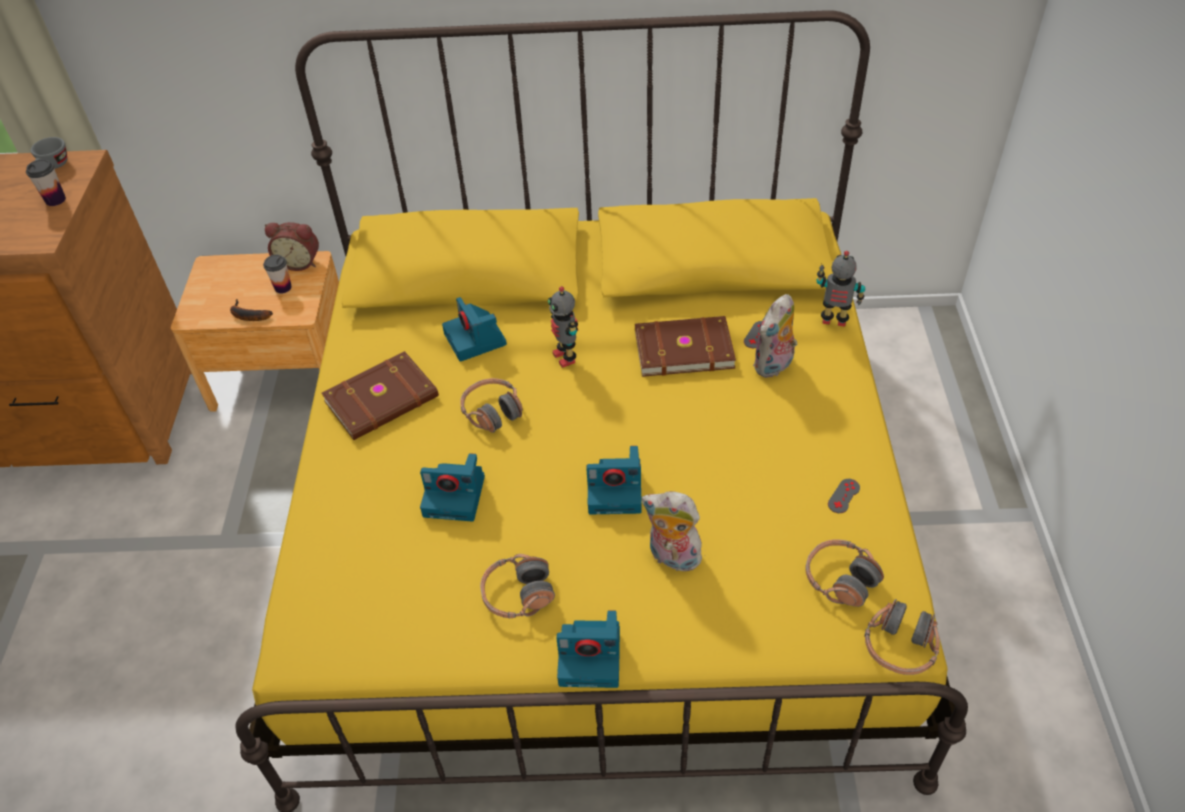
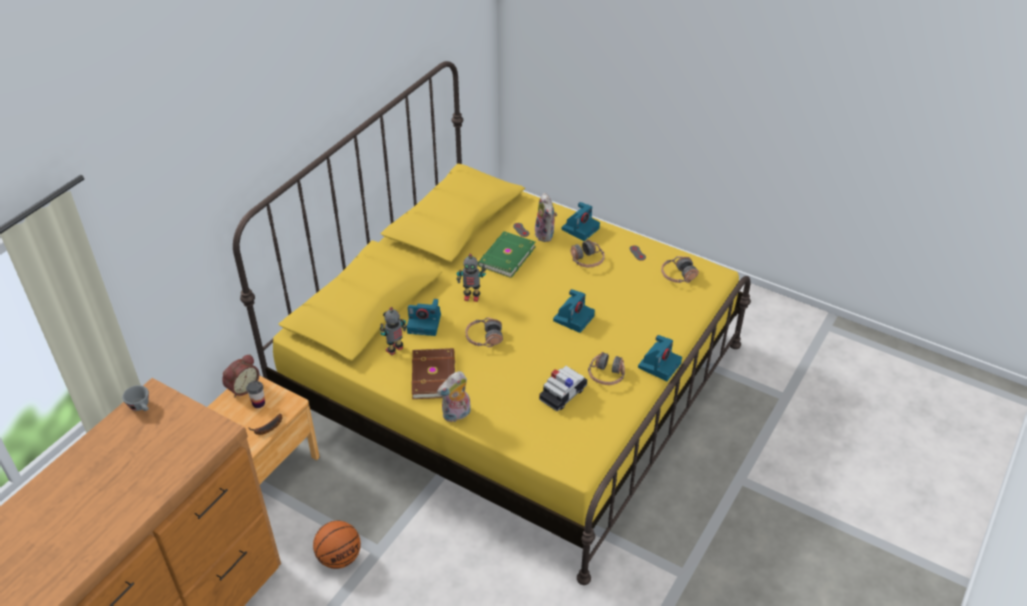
camera: 60 degrees left, 5 degrees down
(55, 200) = (184, 414): cup -> none
(199, 510) = (339, 557): none -> basketball
(439, 559) = (563, 394): none -> toy car
(456, 496) = (528, 373): camera -> camera (580, 228)
(672, 557) = (627, 318): plush toy -> plush toy (456, 415)
(683, 348) = (505, 256): brown book -> green book
(834, 321) = (536, 204): toy robot -> toy robot (395, 350)
(900, 646) = (721, 277): headphones -> headphones (587, 260)

